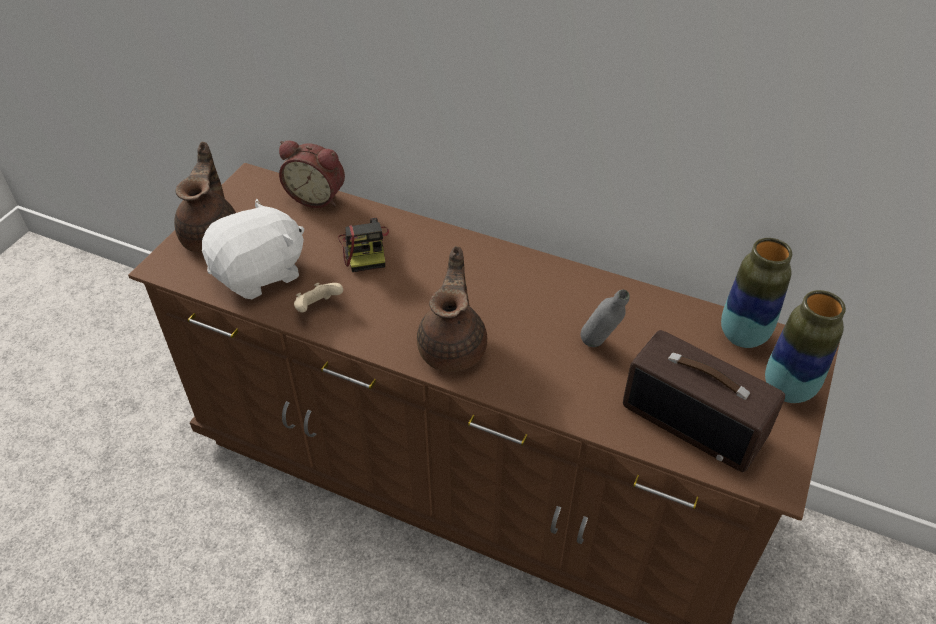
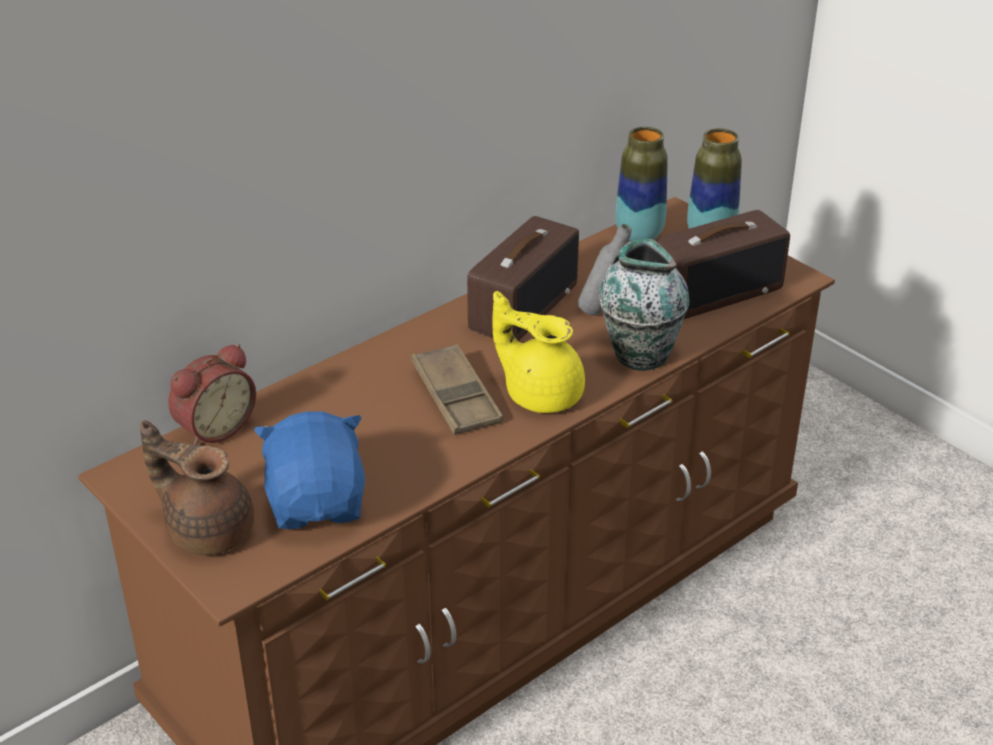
camera: 65 degrees left, 10 degrees down
(260, 274) = (318, 503): white plush toy -> blue plush toy
(318, 308) = (413, 470): beige game controller -> none
(365, 249) = (344, 414): camera -> none
(420, 299) = (456, 396): none -> brown tray
(454, 347) = (541, 393): brown teapot -> yellow teapot
(551, 394) = (639, 354): none -> vase
(568, 296) = (522, 306): none -> radio

